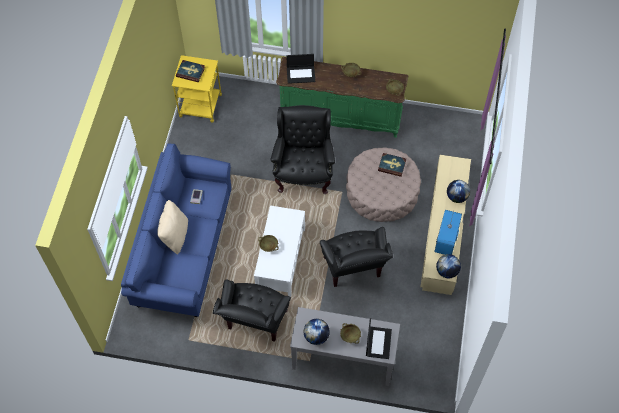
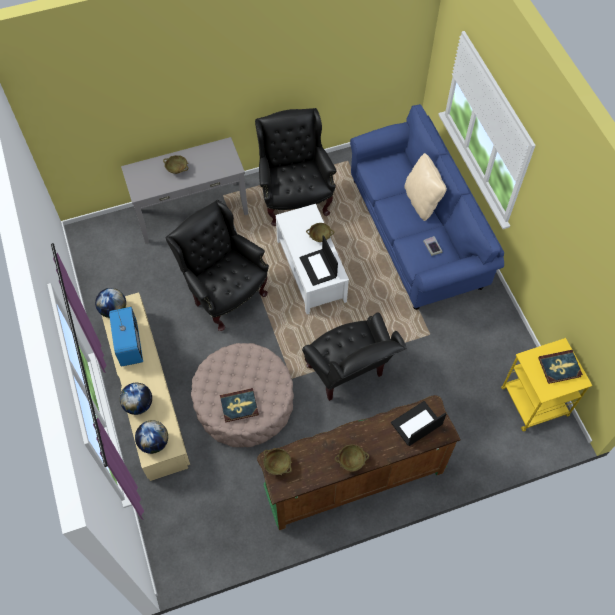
camera: 150 degrees right, 0 degrees up
(316, 336) = (210, 155): globe -> globe (154, 442)
(378, 342) = (146, 176): laptop -> laptop (318, 267)

